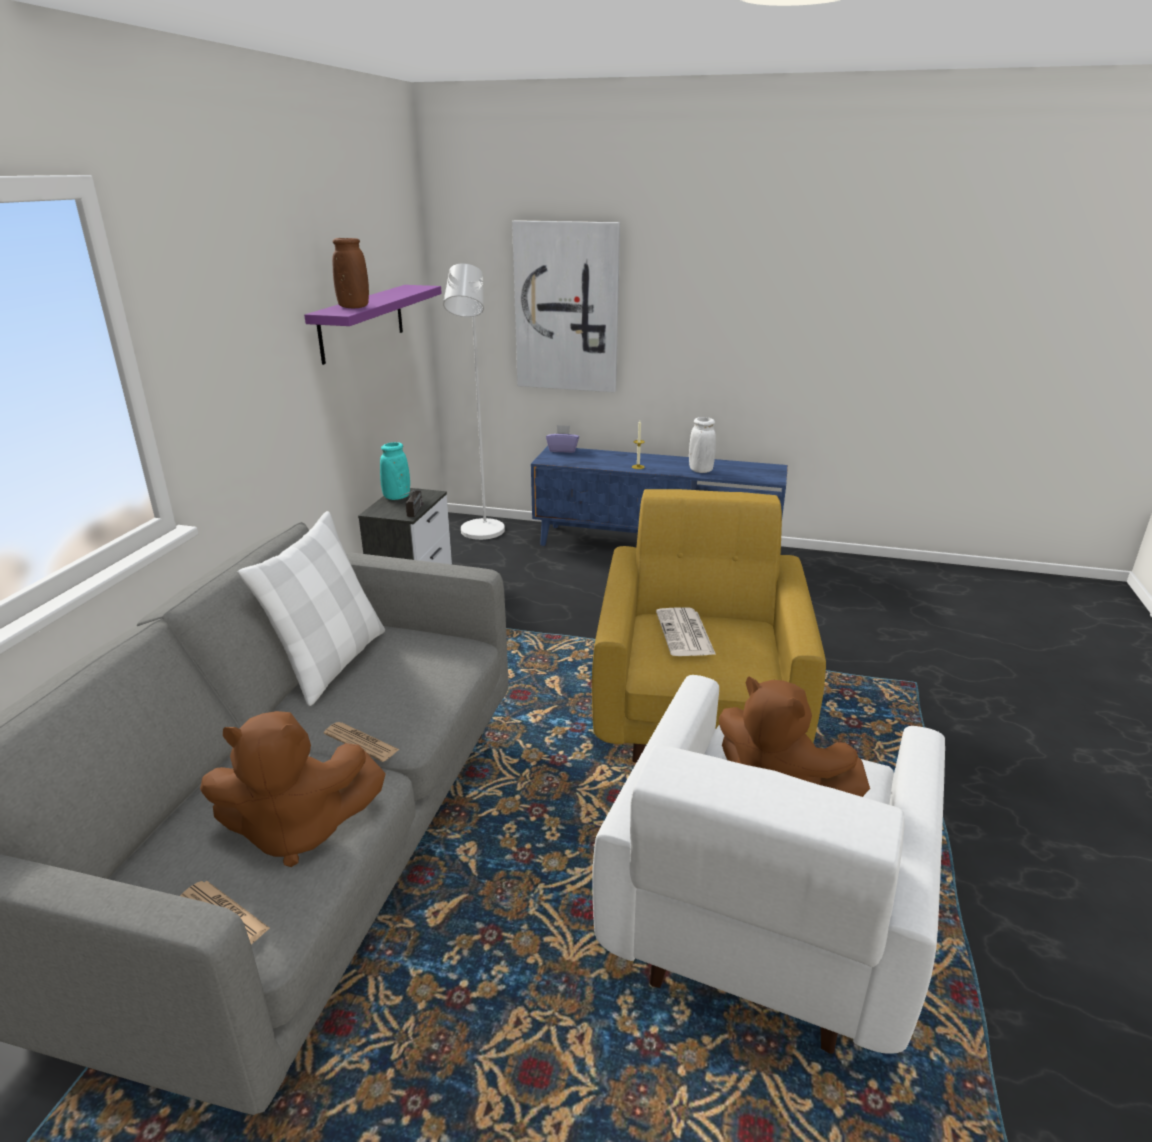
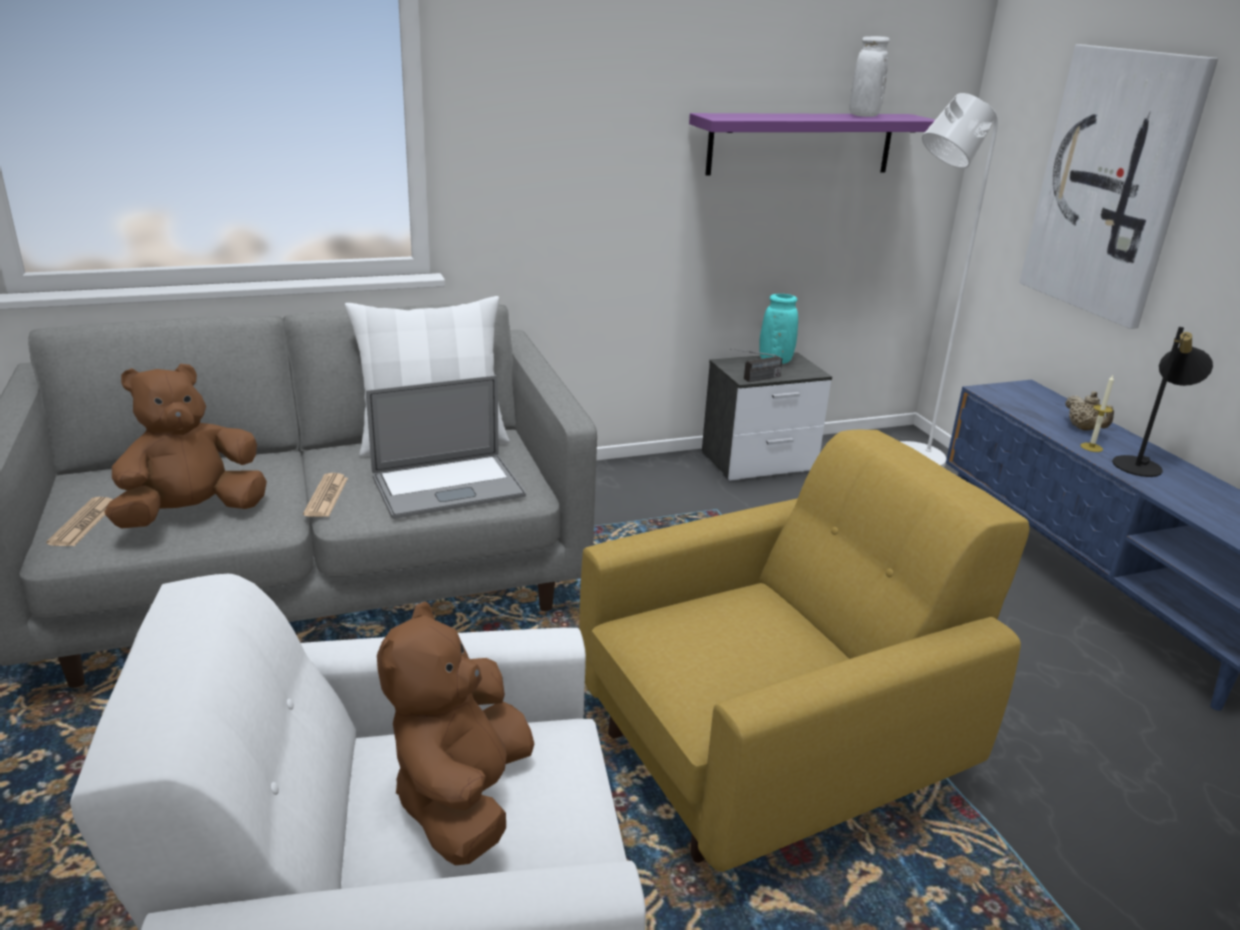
camera: 55 degrees right, 0 degrees up
(298, 830) = (192, 514): brown plush toy -> brown plush toy turned 90 degrees clockwise
(354, 307) = (754, 116): brown vase -> none
(419, 678) = (448, 486): none -> laptop
(563, 450) = (1038, 390): purple tissue box -> none
(618, 460) = (1084, 429): none -> beige teapot
(668, 465) = (1143, 465): none -> black table lamp
(685, 633) = (738, 622): newspaper -> none
(700, 470) = (1178, 492): white vase -> white vase (864, 116)

